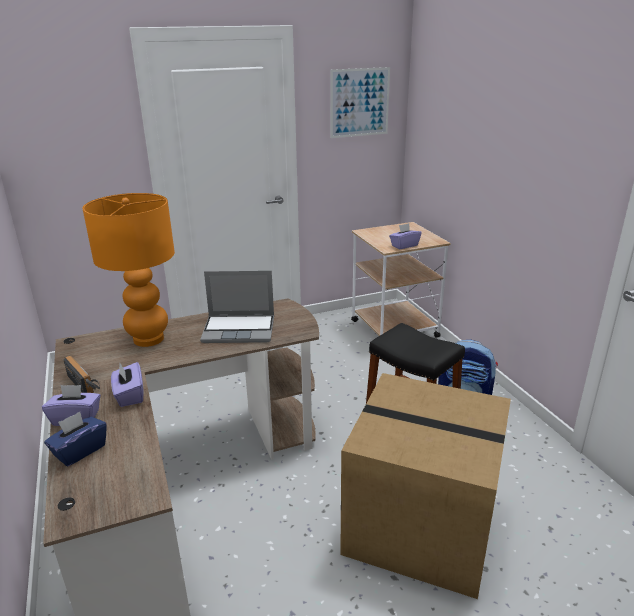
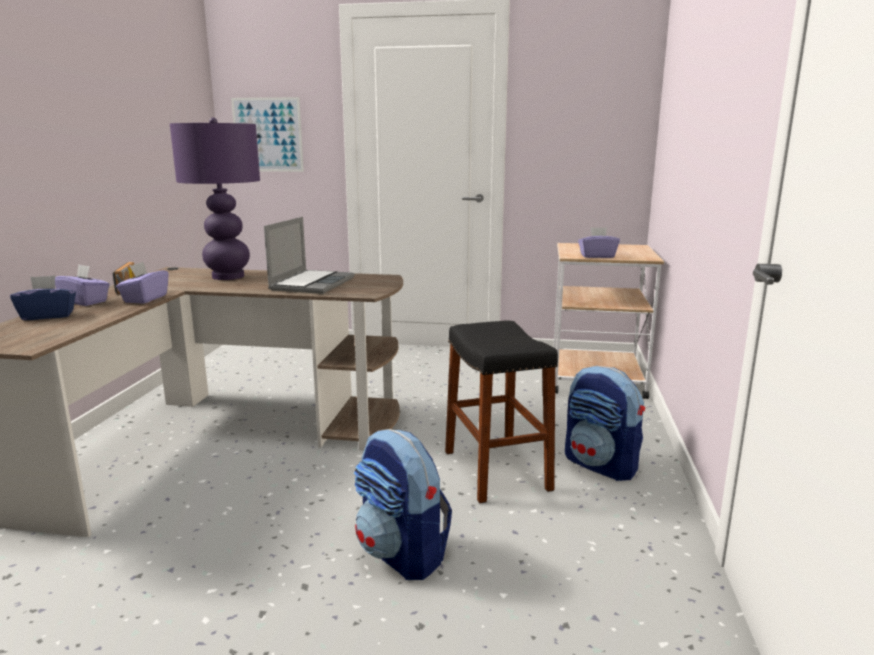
camera: 30 degrees right, 10 degrees down
(148, 339) = (227, 276): orange table lamp -> purple table lamp
(240, 330) = (312, 283): laptop -> laptop turned 105 degrees counterclockwise
(359, 102) = (591, 90): picture -> picture (267, 135)
(423, 523) = (402, 553): cardboard box -> backpack

